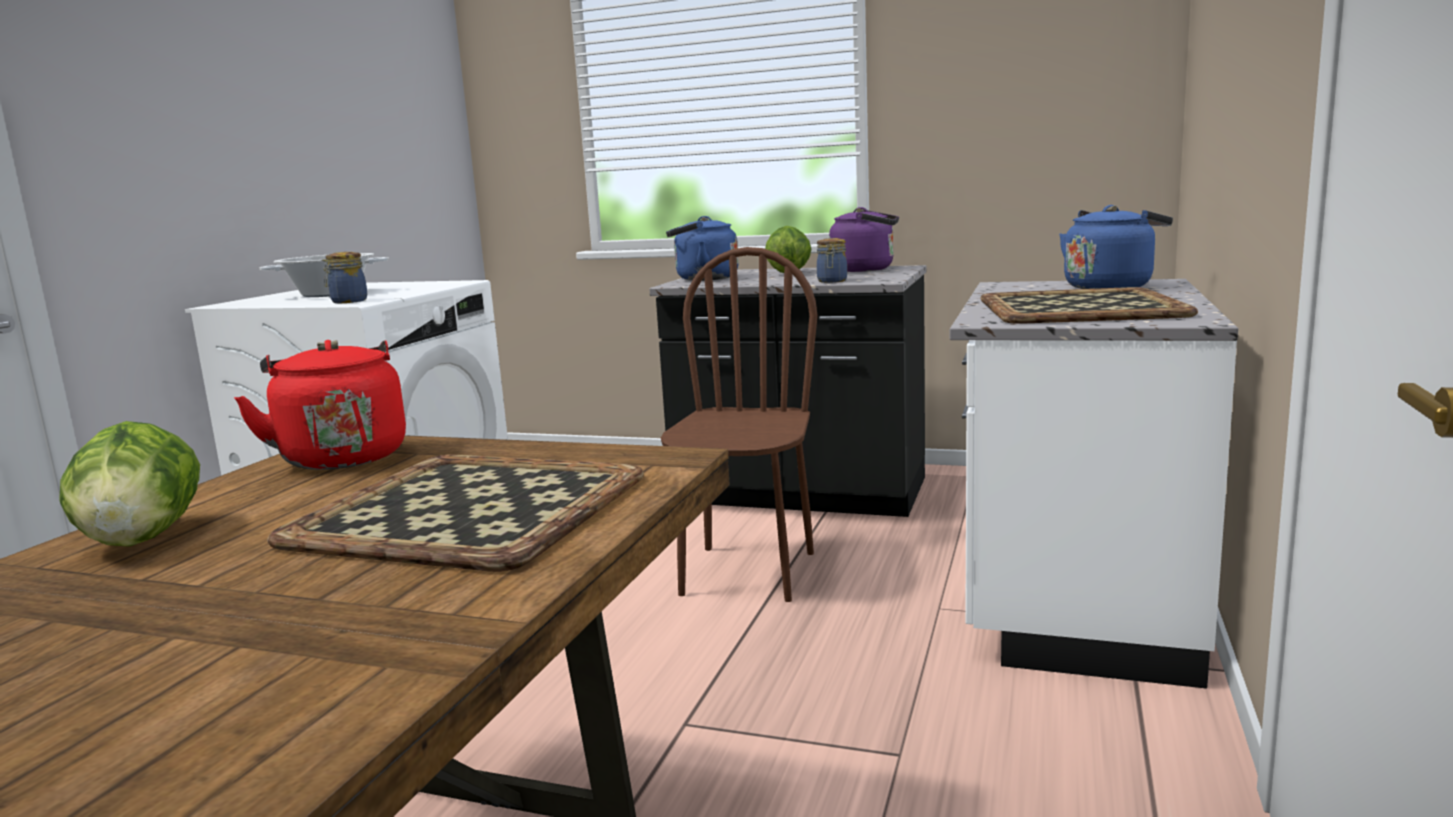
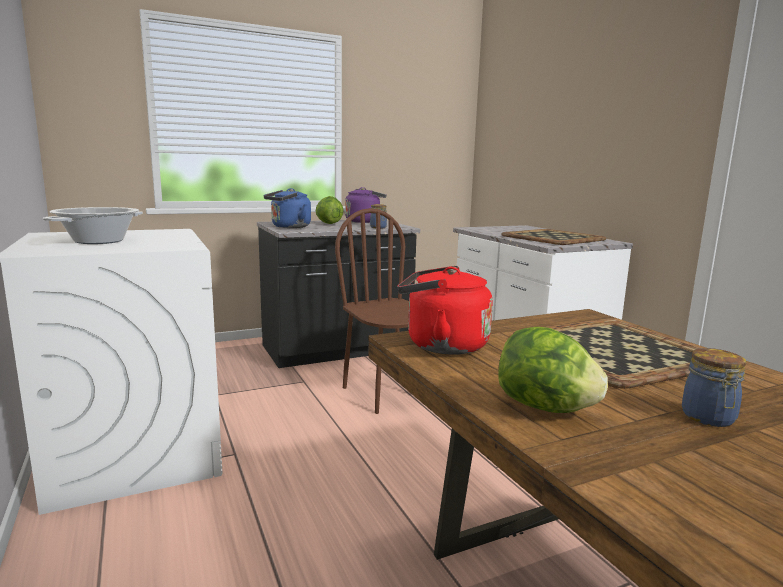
camera: 45 degrees left, 0 degrees up
(347, 301) = (167, 246): jar -> jar (709, 418)
(1110, 287) = (519, 229): blue kettle -> none

